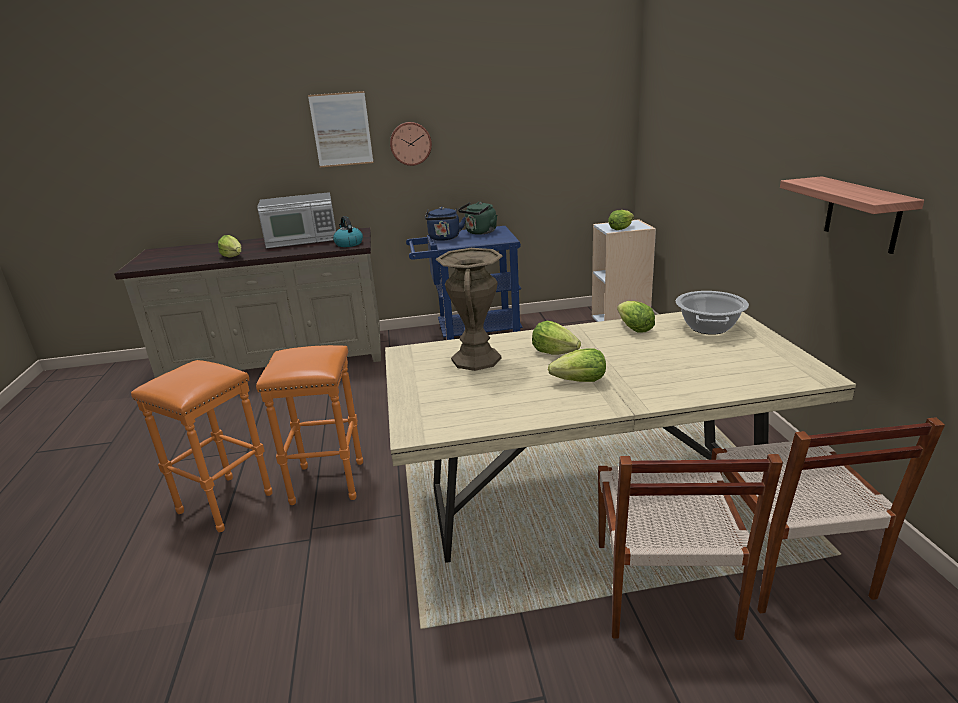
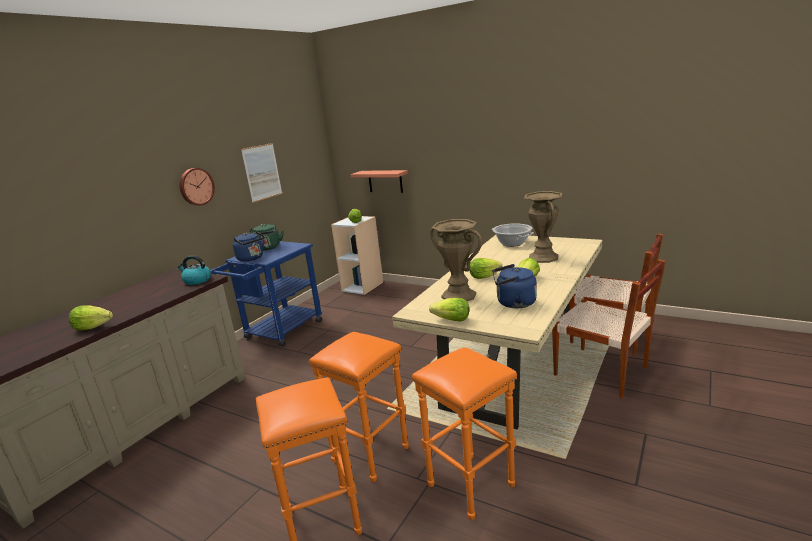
camera: 50 degrees left, 5 degrees down
(302, 239) = (132, 294): microwave -> none
(321, 571) = (471, 486): none -> orange stool
(341, 129) = (136, 182): picture -> picture (262, 172)
(489, 398) = (513, 303): none -> blue kettle
(634, 329) = (487, 255): lettuce -> lettuce (452, 320)
(684, 365) = (543, 258): none -> brown vase
(862, 214) = (554, 167): shelf -> shelf (385, 181)

